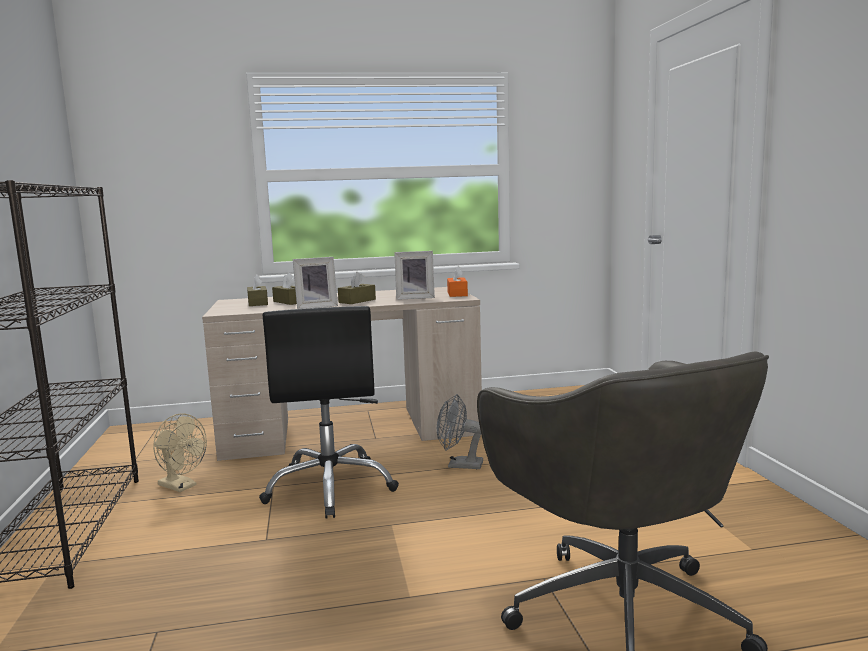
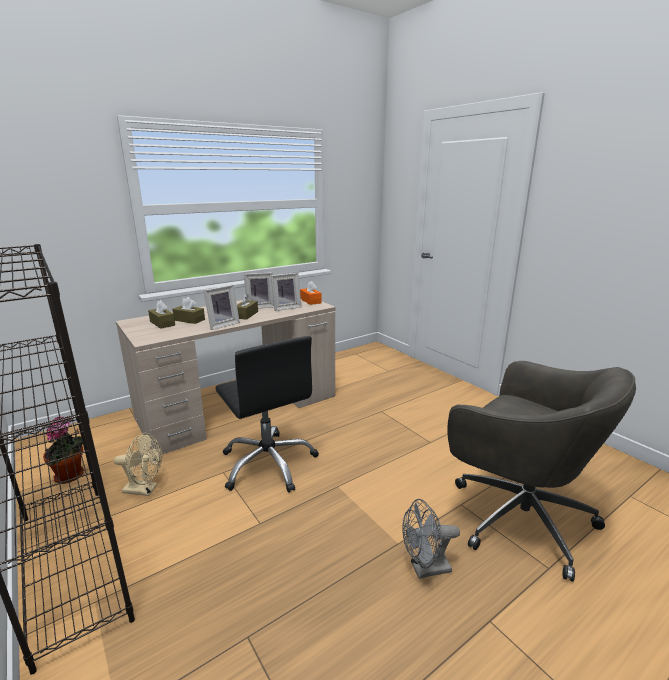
camera: 25 degrees left, 10 degrees up
(128, 463) = (72, 476): none -> potted plant
(386, 296) = (260, 306): none -> picture frame
(459, 465) = (341, 425): grey fan -> grey fan (425, 569)

